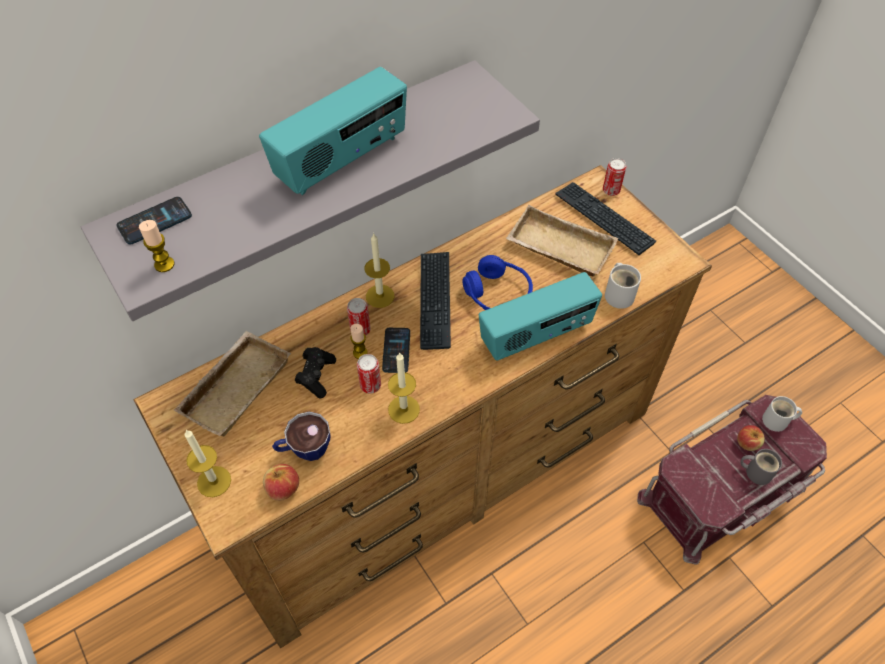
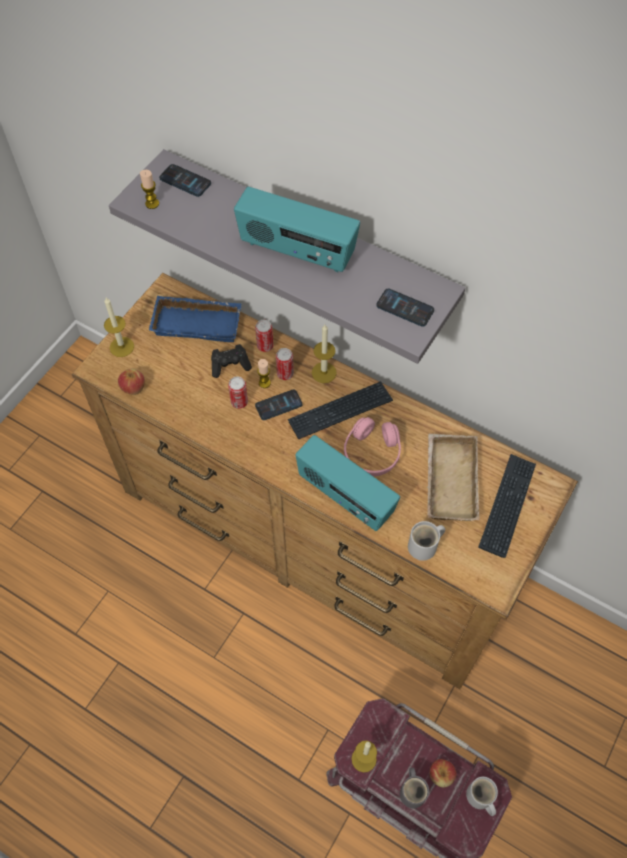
camera: 65 degrees right, 5 degrees up
(235, 386) = (198, 322): beige tray -> blue tray
(304, 449) = (168, 386): cup -> none
(404, 409) = (229, 432): candle -> candle (364, 759)
(474, 107) = (405, 308): none -> phone
(498, 294) = (372, 453): blue headphones -> pink headphones
(611, 190) = (547, 500): can -> can (265, 346)

